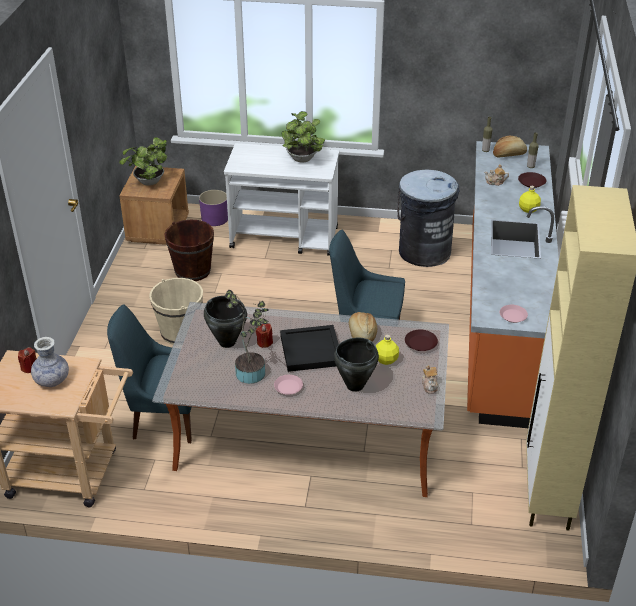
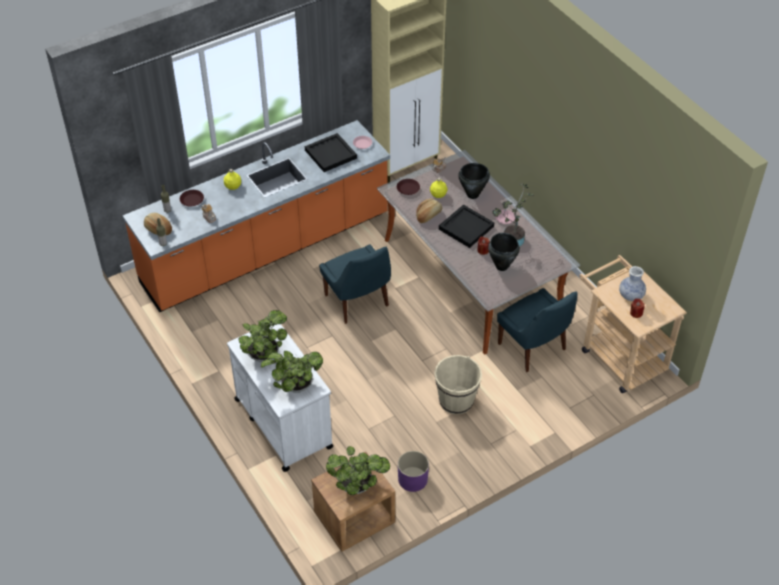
camera: 130 degrees left, 10 degrees up
(192, 271) = (383, 449): brown bucket -> none
(215, 218) = (299, 491): purple planter -> purple planter (412, 479)
(252, 159) = (294, 386): none -> potted plant
(424, 251) = (222, 329): grey trash can -> none
(518, 286) = (330, 154): none -> black tray

